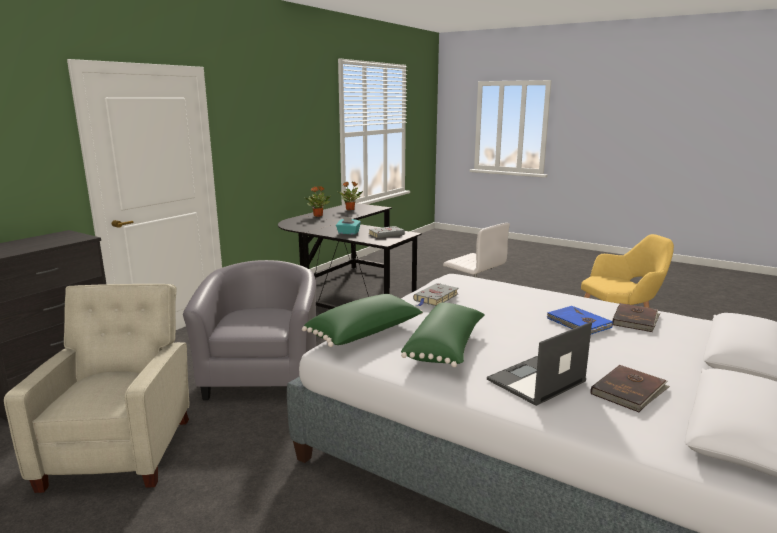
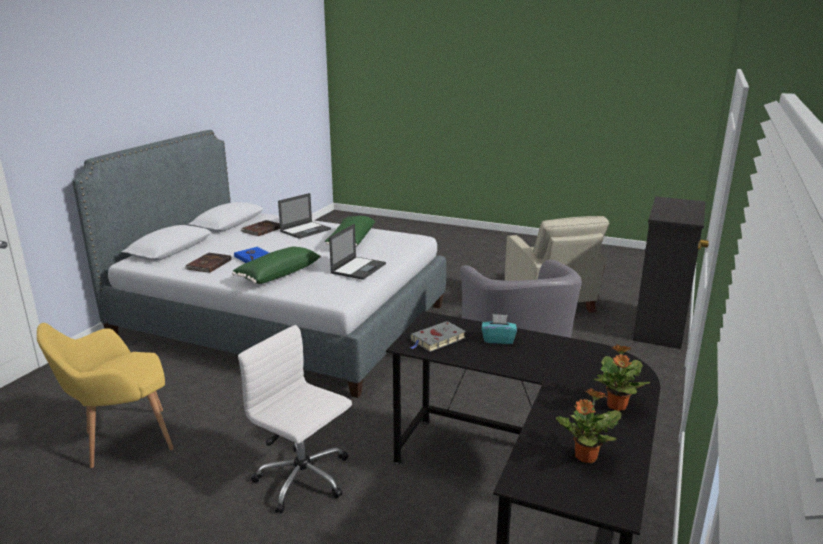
camera: 170 degrees right, 5 degrees up
(366, 334) = (402, 244): green pillow -> green pillow (278, 274)
(435, 298) = (358, 268): grey book -> laptop

